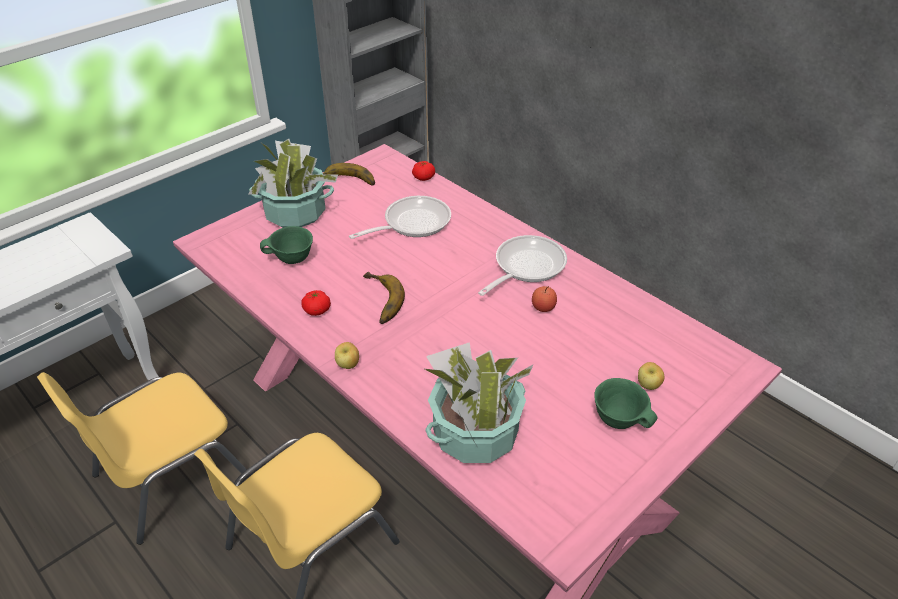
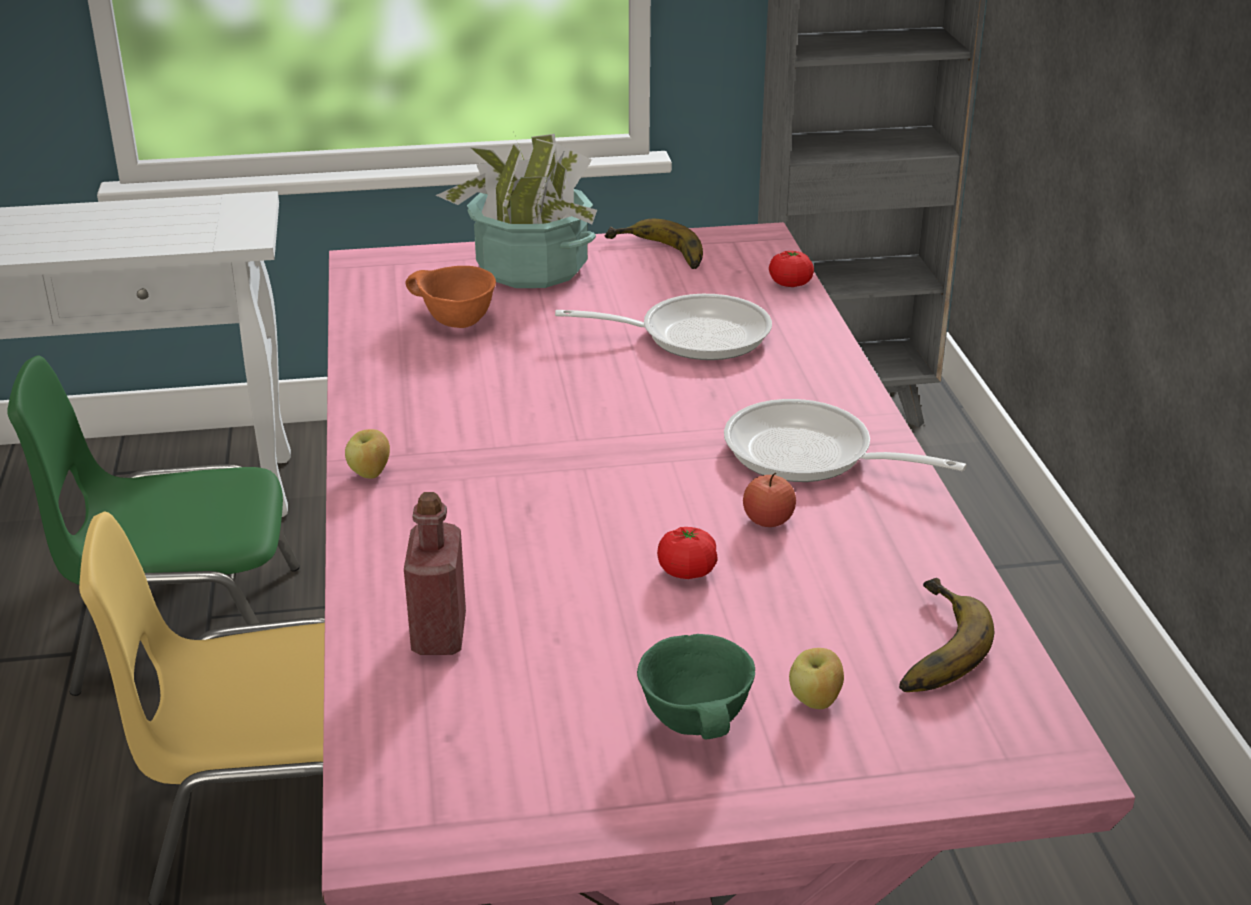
camera: 35 degrees right, 10 degrees down
(168, 476) = (186, 630): yellow chair -> green chair
(292, 259) = (456, 322): green bowl -> orange bowl
(317, 310) = (412, 394): tomato -> tomato (687, 571)
(378, 301) = (512, 415): banana -> banana (926, 646)
(475, 434) = (439, 634): potted plant -> red bottle
(525, 267) = (810, 455): frying pan -> frying pan turned 135 degrees counterclockwise

